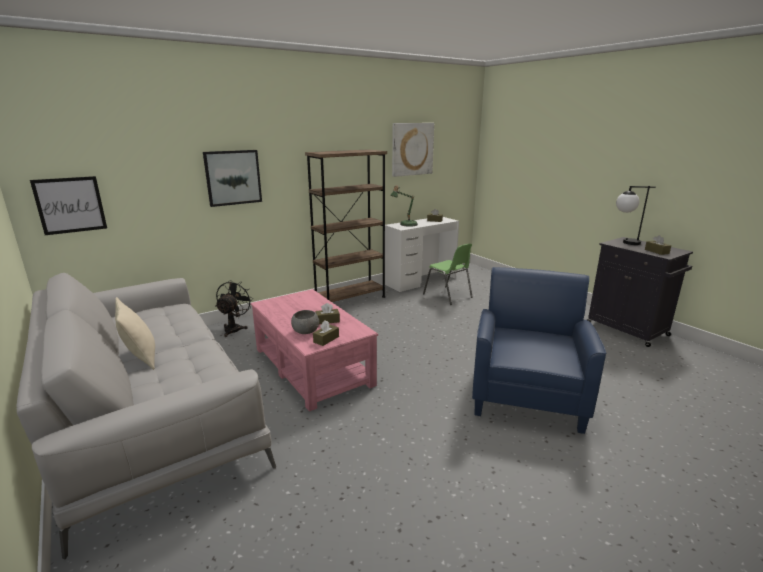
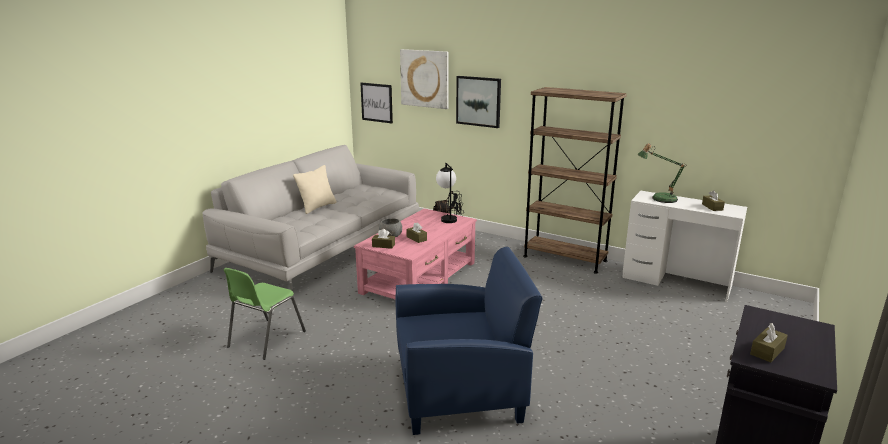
camera: 65 degrees right, 0 degrees up
(412, 149) = (703, 101): picture -> picture (425, 78)
(448, 296) = (656, 307): green chair -> green chair (265, 339)
(624, 242) = (784, 324): table lamp -> table lamp (447, 218)

